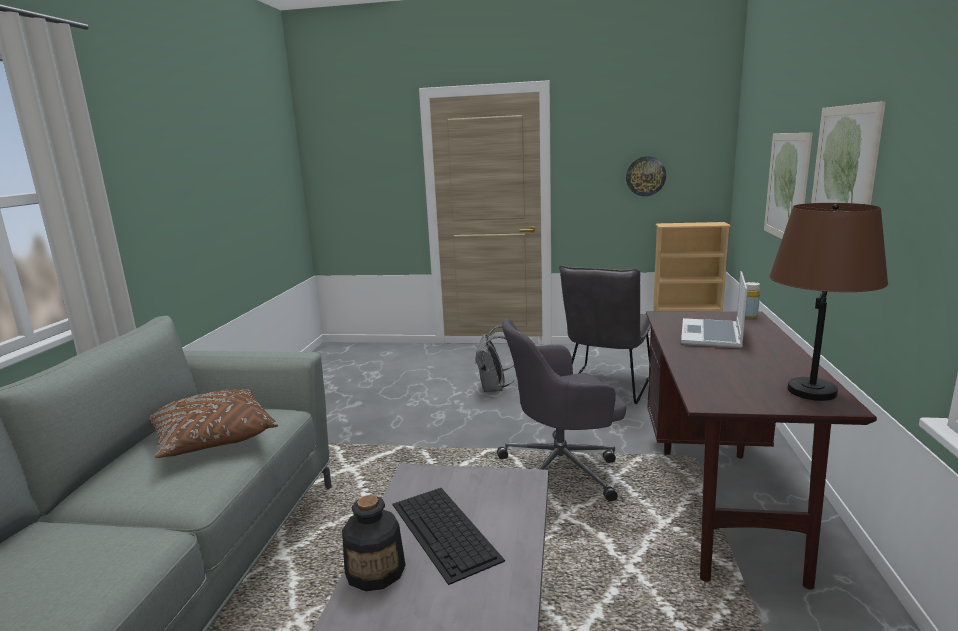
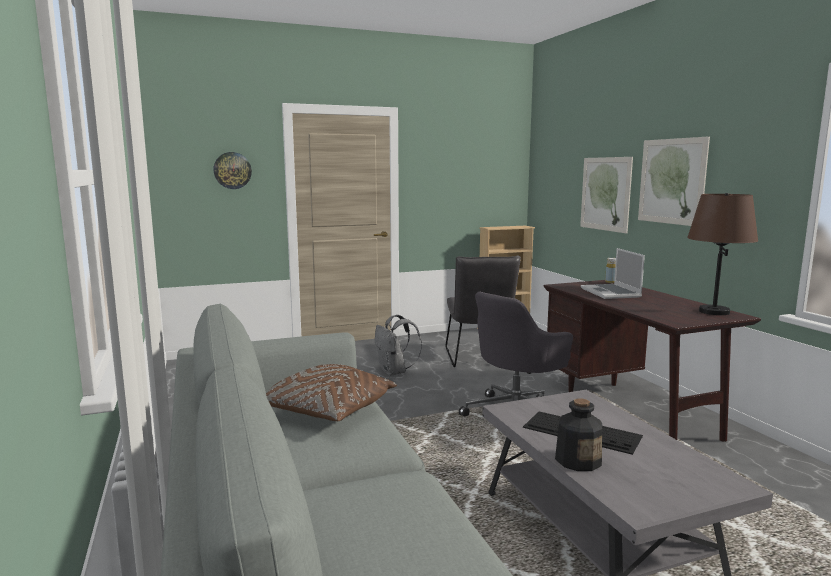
camera: 30 degrees left, 5 degrees down
(645, 176) = (470, 189): wall clock -> wall clock (232, 170)

